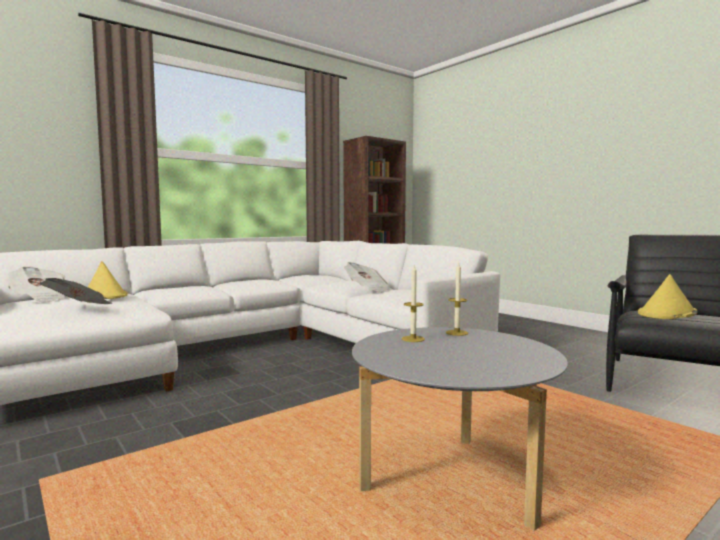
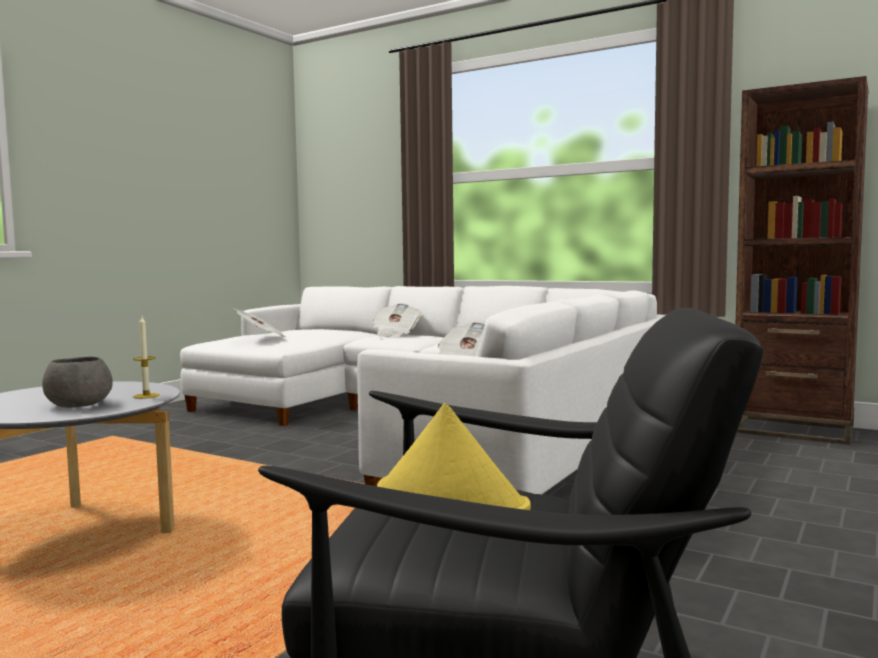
camera: 70 degrees right, 0 degrees up
(41, 299) = (298, 328): newspaper -> newspaper (395, 334)
(104, 296) = (324, 331): yellow hat -> none
(413, 339) = (119, 389): candle -> none
(489, 347) = (78, 405): none -> grey bowl

